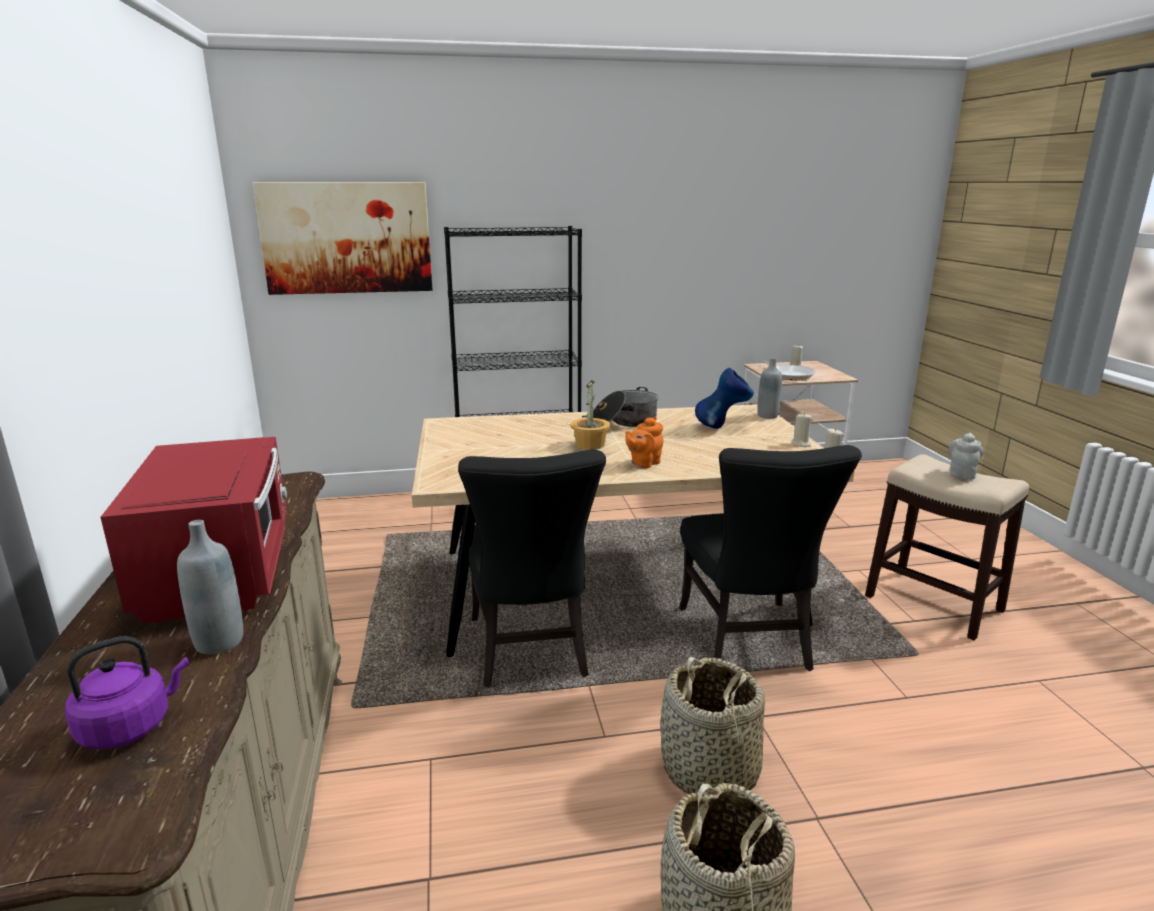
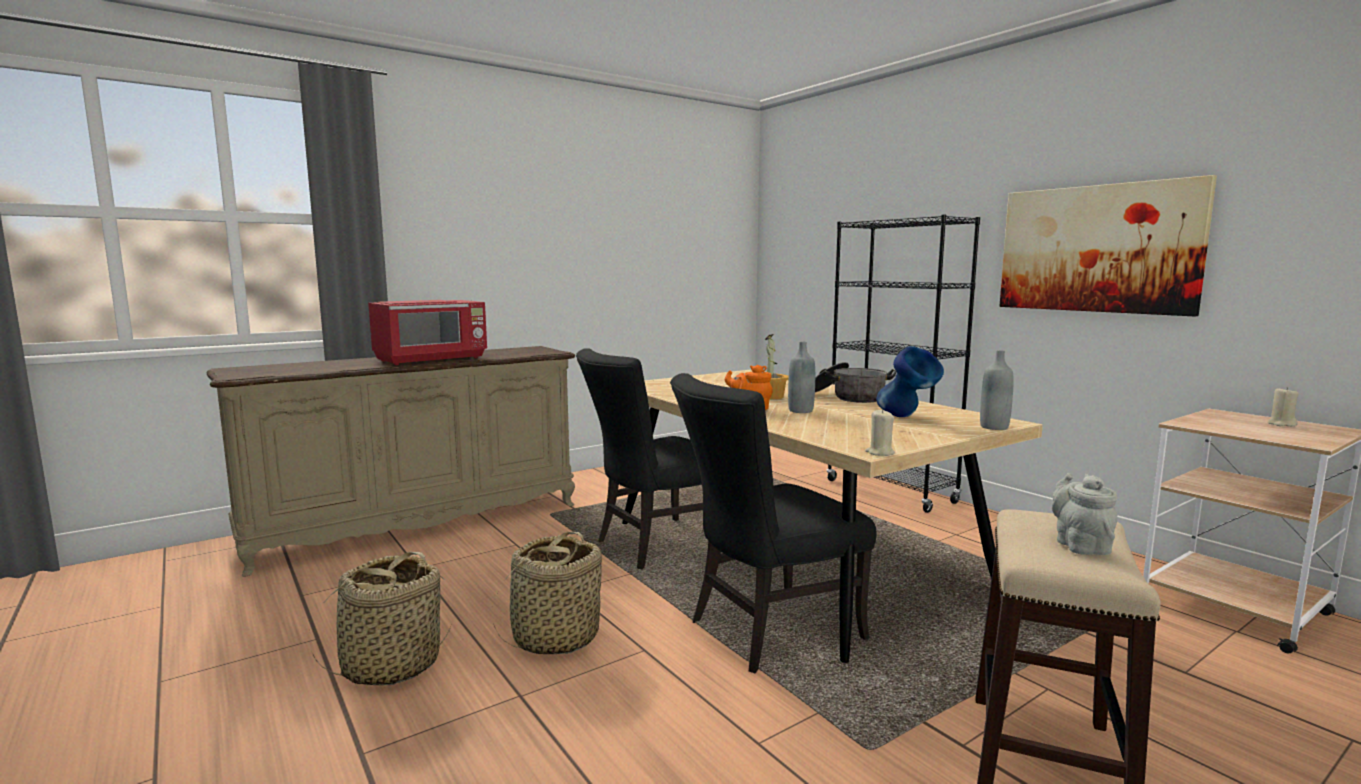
camera: 65 degrees right, 10 degrees down
(130, 726) = (301, 369): purple kettle -> none
(219, 642) = (365, 366): grey bottle -> grey bottle (800, 411)
(347, 238) = (814, 236): picture -> picture (1096, 249)
(788, 375) = (1219, 424): frying pan -> none
(801, 444) = (917, 441): beige candle -> none
(961, 474) = (1080, 545): grey teapot -> grey teapot turned 90 degrees counterclockwise

